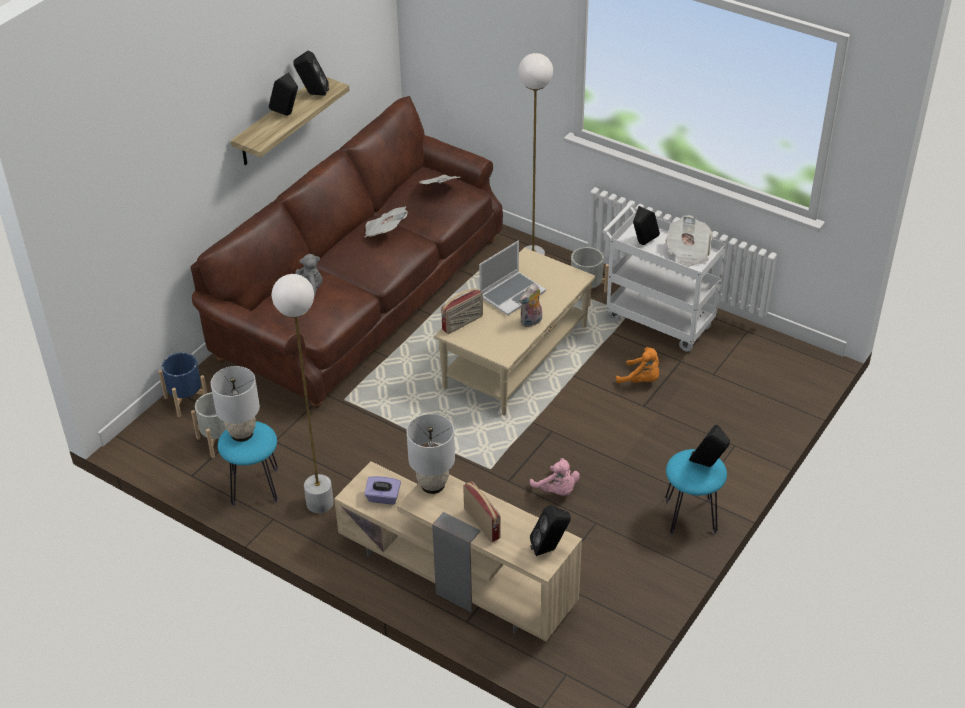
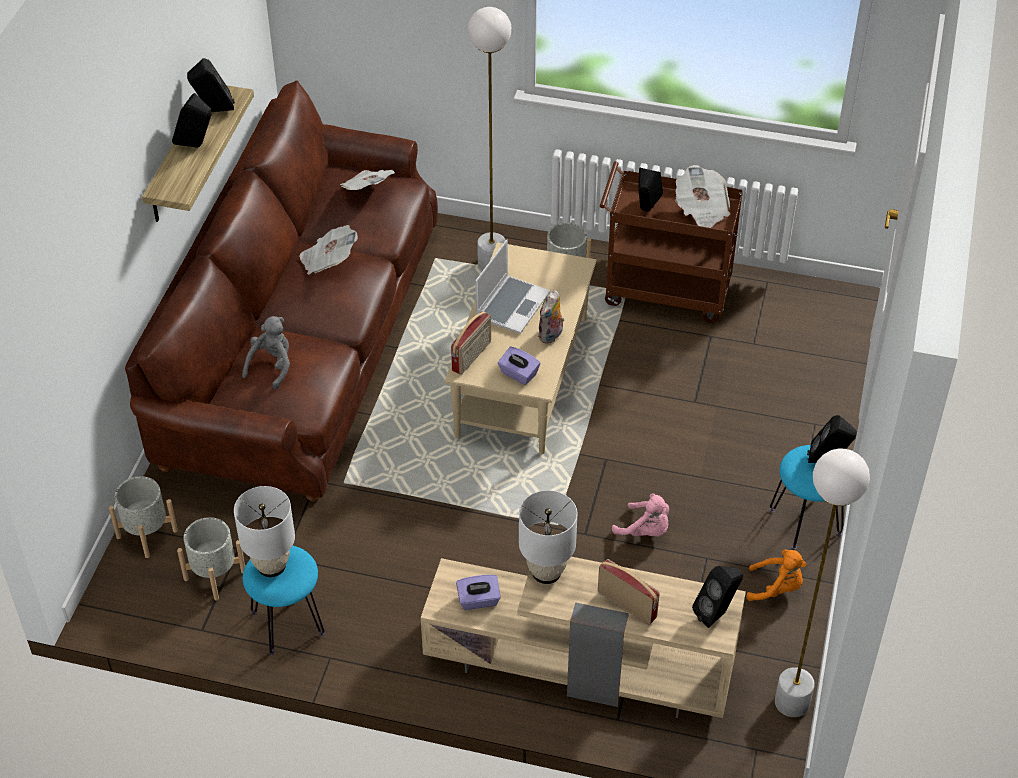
camera: 20 degrees left, 5 degrees up
(186, 400) = (147, 534): blue planter -> grey planter
(319, 503) = (377, 622): white floor lamp -> white floor lamp (791, 702)
(492, 343) = (518, 374): none -> purple tissue box
(641, 380) = (677, 370): orange plush toy -> orange plush toy (776, 588)
(656, 323) = (663, 297): white cart -> brown cart

